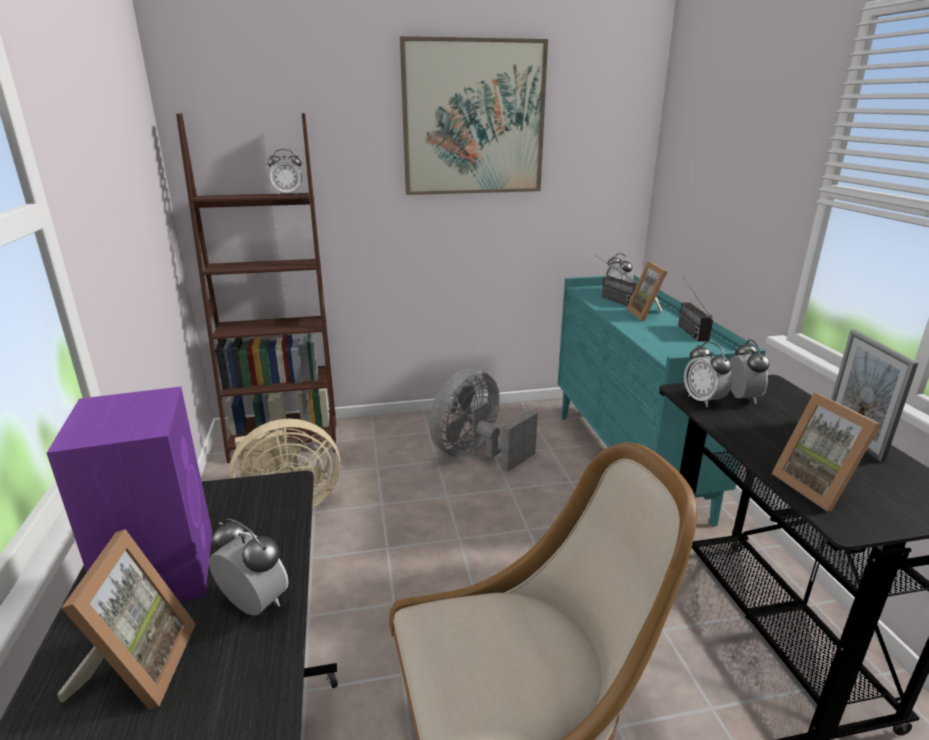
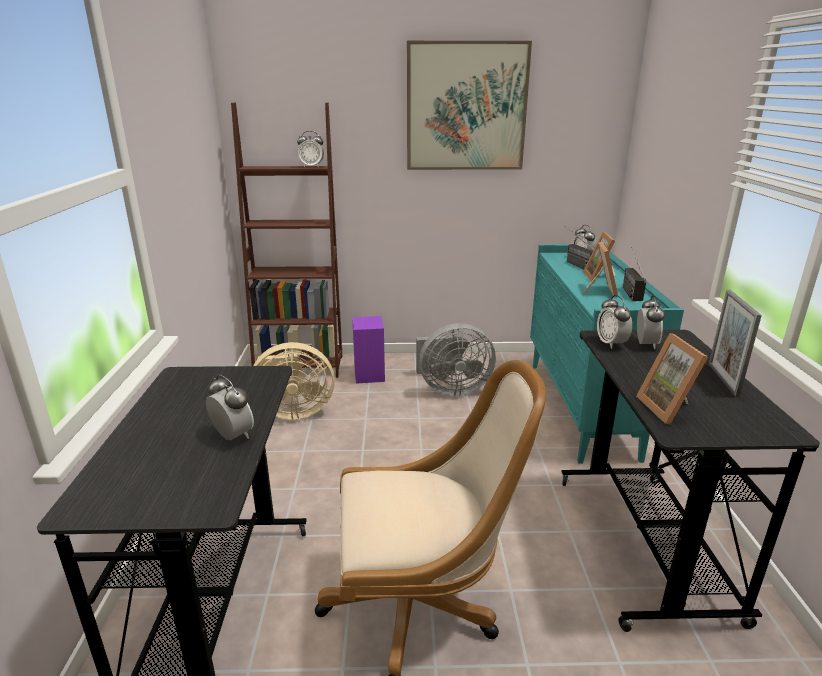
camera: 10 degrees right, 0 degrees up
(137, 667) = (157, 459): picture frame -> picture frame (599, 291)
(162, 568) = (181, 412): purple speaker -> purple speaker (369, 374)
(476, 454) = (451, 389): grey fan -> grey fan turned 150 degrees counterclockwise

